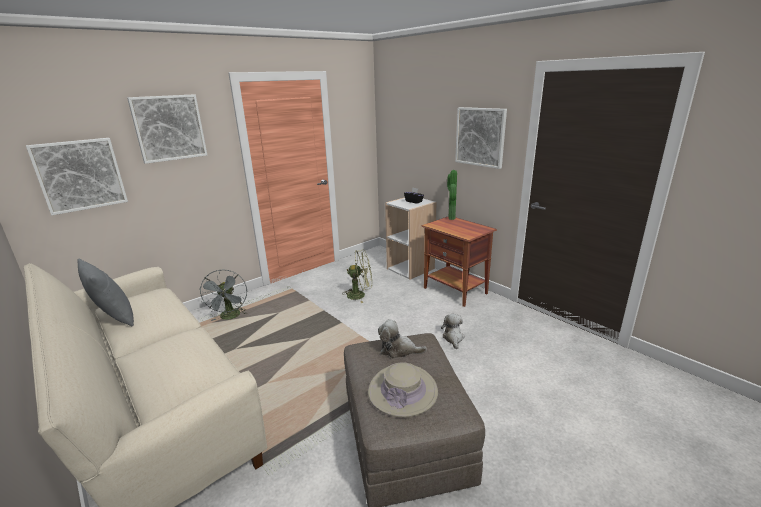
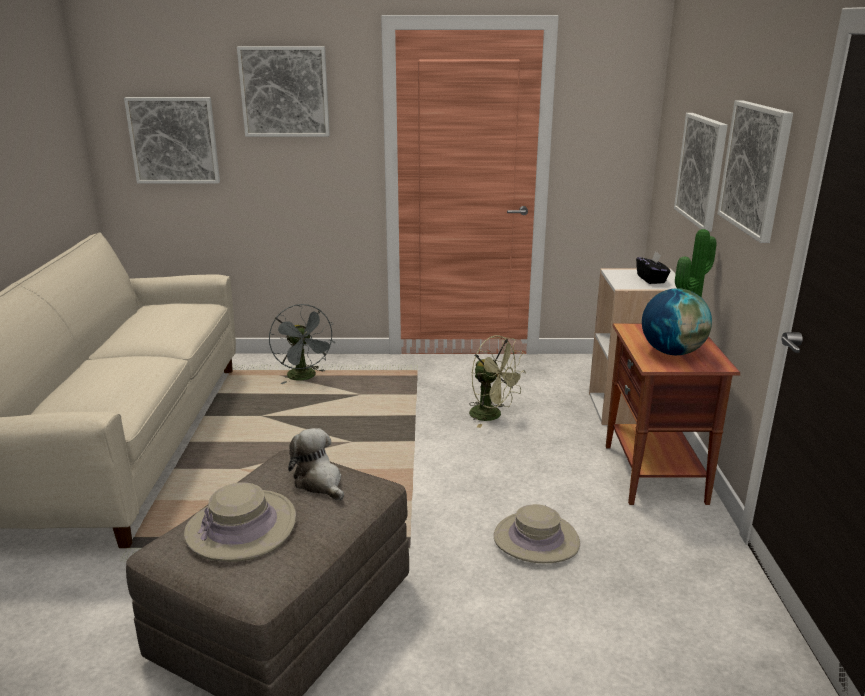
camera: 40 degrees right, 0 degrees up
(114, 318) = (131, 318): grey pillow -> none
(230, 317) = (305, 377): grey fan -> grey fan turned 60 degrees counterclockwise
(429, 144) = (702, 170): none -> picture
(453, 338) = (536, 540): plush toy -> beige hat
(463, 229) = (672, 352): none -> globe

